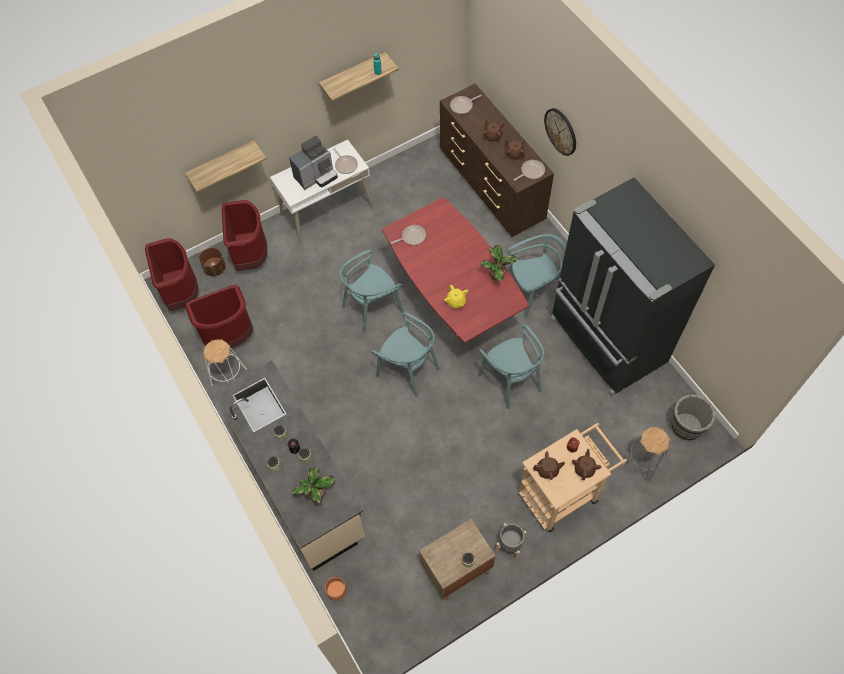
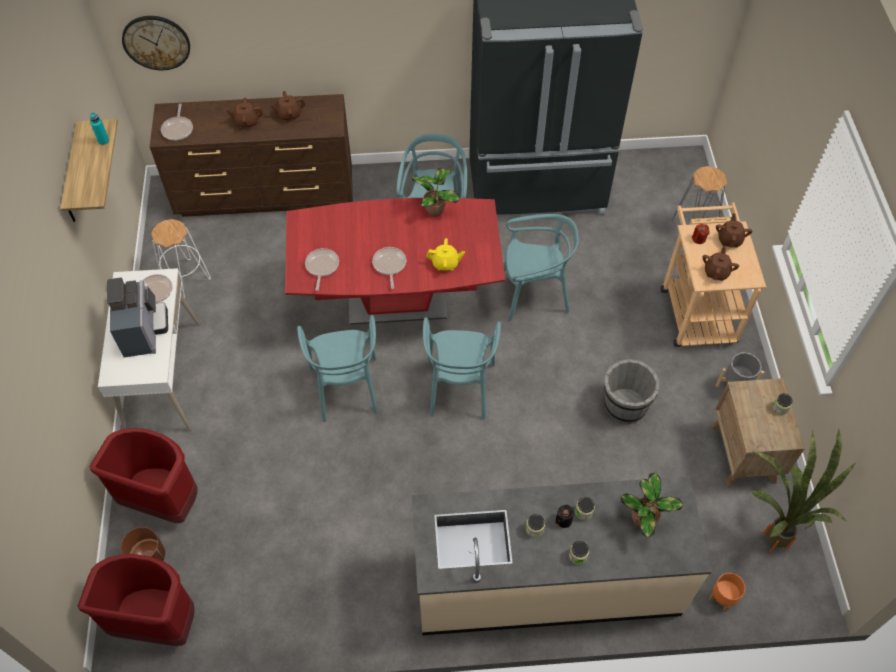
camera: 65 degrees left, 5 degrees down
(222, 163) = (58, 410): shelf -> none
(229, 377) = (340, 609): white stool -> white stool (186, 279)
(230, 337) = (277, 582): red trash can -> none
(403, 611) = (774, 533): none -> potted plant
(408, 369) = (459, 388): turquoise chair -> turquoise chair turned 120 degrees clockwise
(531, 172) = (326, 111): frying pan -> frying pan (389, 265)
(561, 131) = (329, 33): wall clock -> wall clock (156, 42)
(584, 468) = (729, 240): brown teapot -> brown teapot turned 60 degrees clockwise
(686, 426) = (671, 173): grey bucket -> grey bucket (624, 405)

